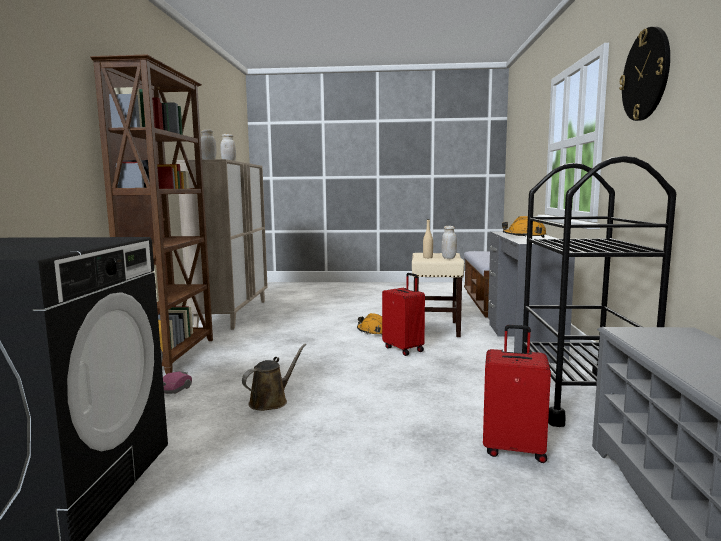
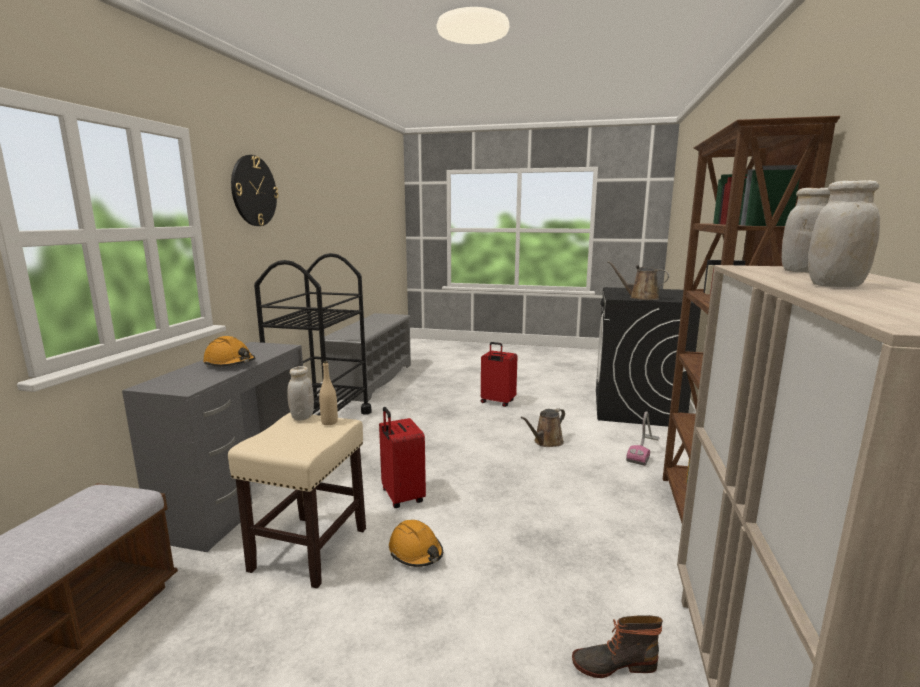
camera: 170 degrees left, 5 degrees up
(75, 239) = (640, 298): none -> brown watering can
(278, 318) = (613, 663): none -> boot
(514, 449) = (407, 404): red suitcase -> red suitcase (497, 402)

